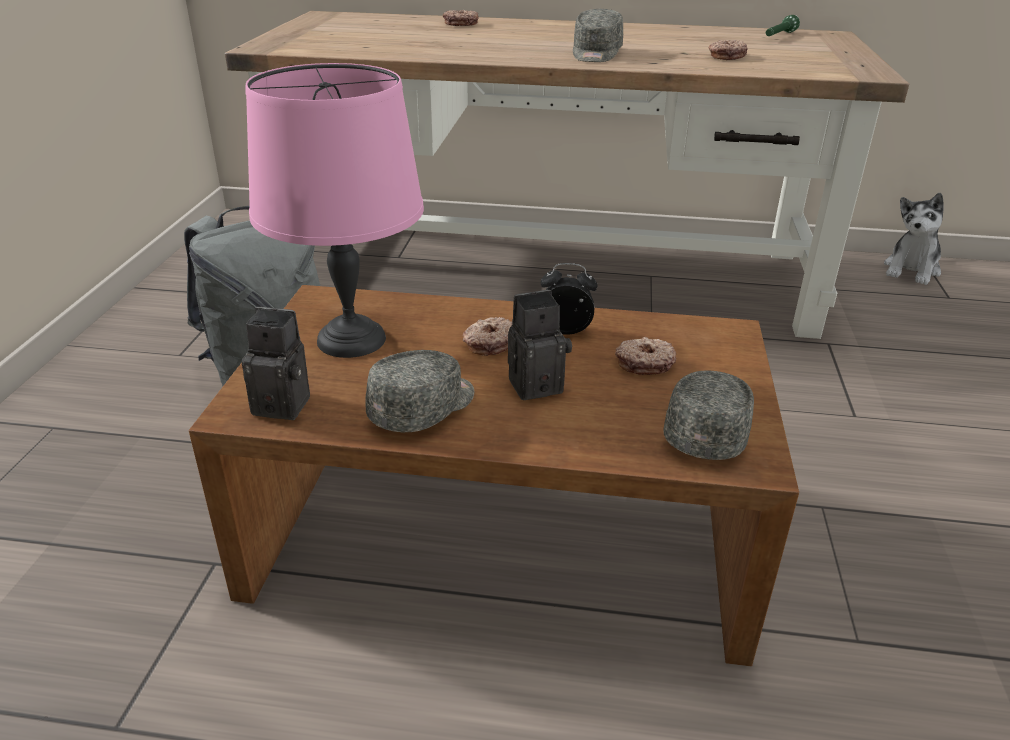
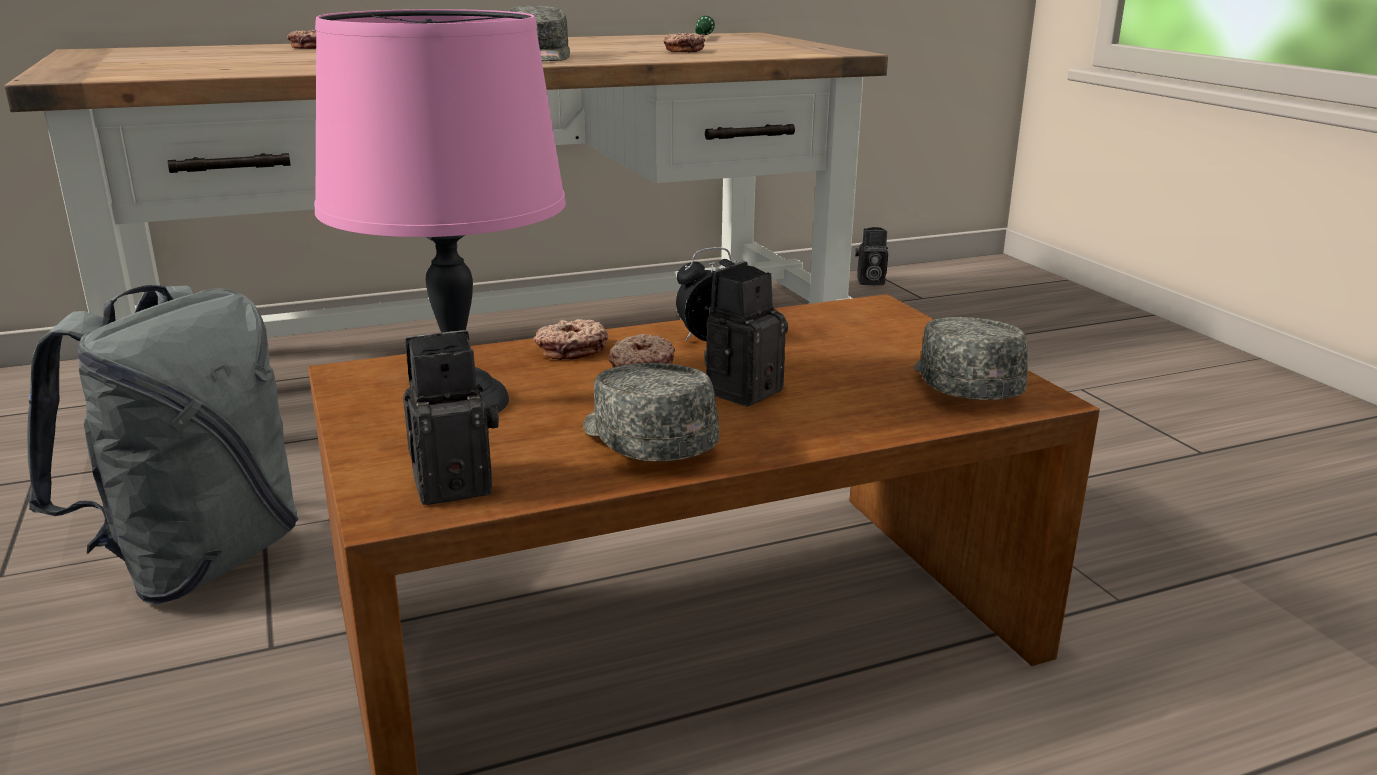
camera: 30 degrees left, 10 degrees down
(424, 408) = (644, 441): grey cap -> grey cap turned 45 degrees counterclockwise
(644, 363) = (829, 348): donut -> donut (571, 349)
(911, 270) = (869, 282): plush toy -> camera

